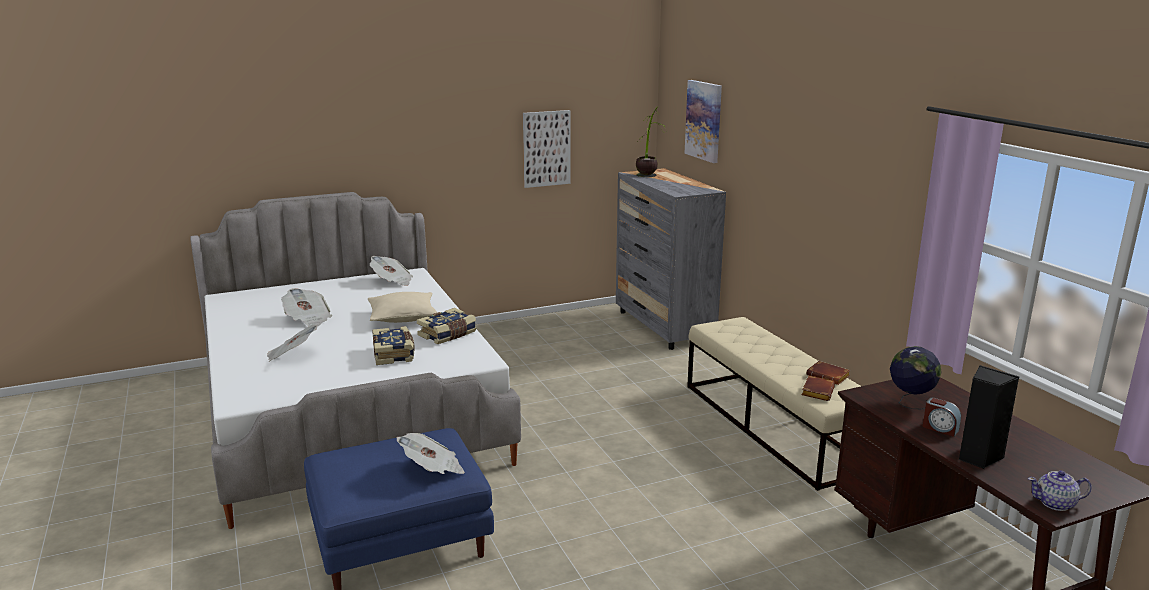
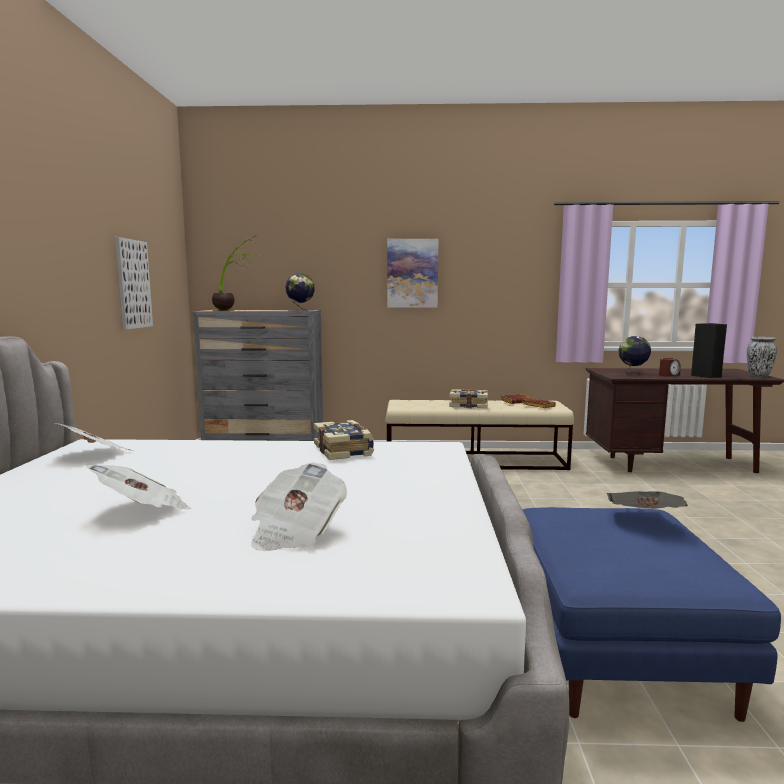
camera: 65 degrees left, 10 degrees down
(394, 354) = (373, 475): book -> book (468, 405)
(403, 317) = (248, 461): beige pillow -> none
(678, 192) = (300, 310): none -> globe
(704, 120) = (275, 254): picture -> picture (412, 273)
(1055, 504) = (758, 376): teapot -> vase

